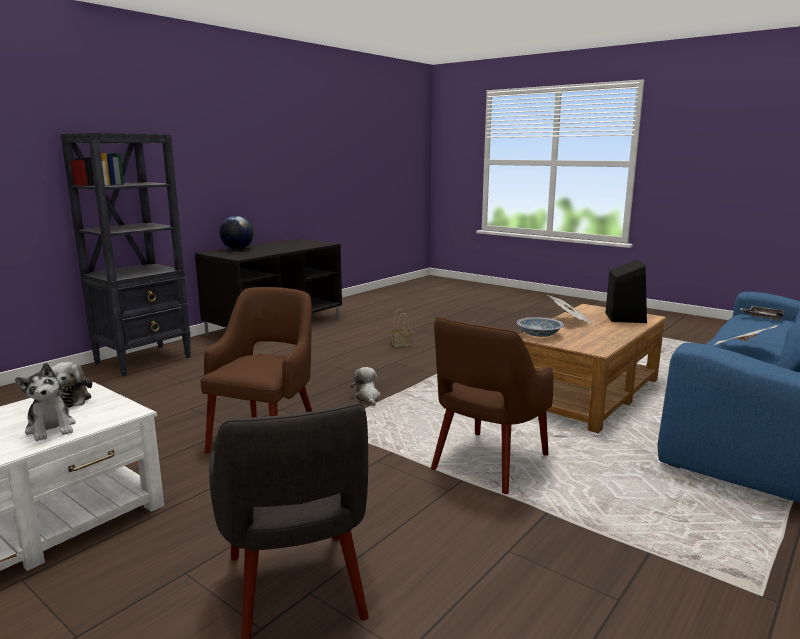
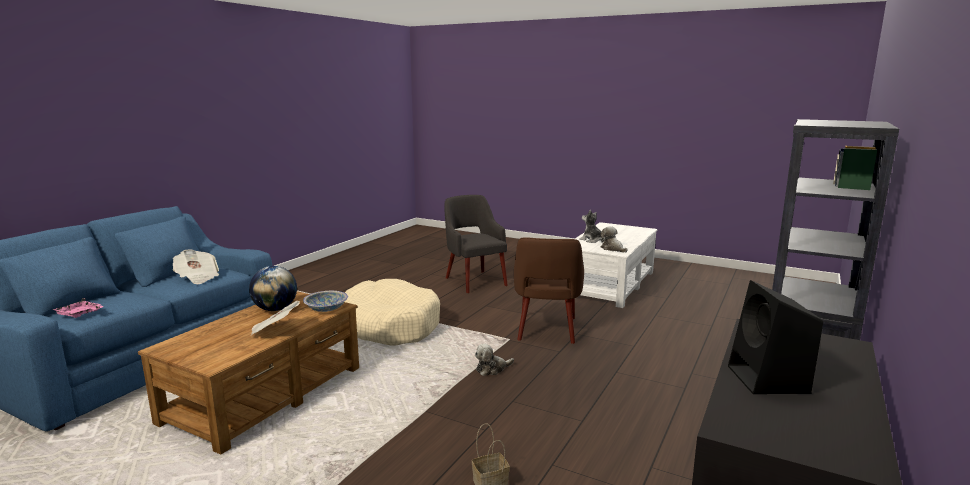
camera: 170 degrees right, 0 degrees up
(237, 249) = (844, 367): globe -> globe (275, 309)
(367, 398) = (492, 369): plush toy -> plush toy turned 90 degrees clockwise
(489, 462) = (389, 325): brown armchair -> beige dog bed
(624, 317) = (197, 343): black speaker -> black speaker (769, 380)
(763, 317) = (80, 314): grey tray -> pink tray

